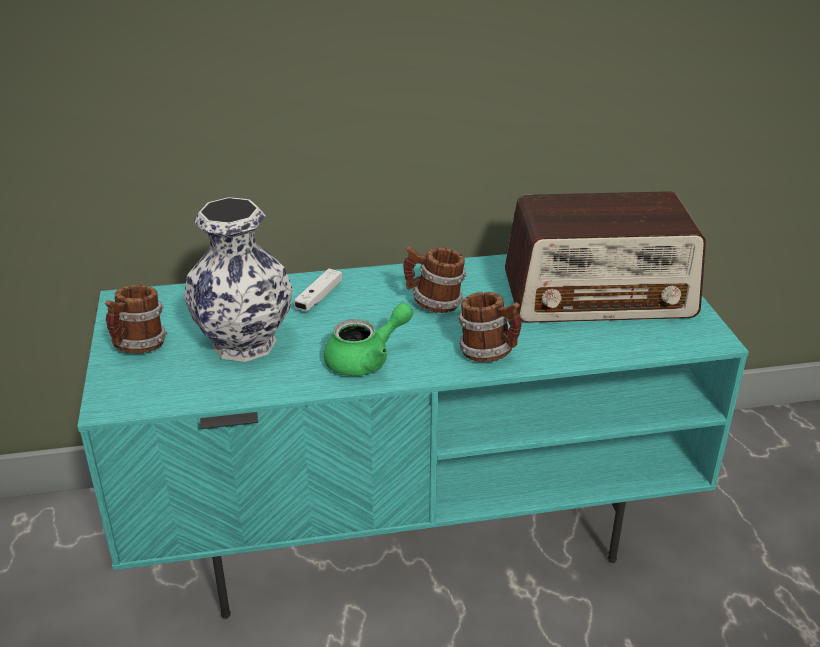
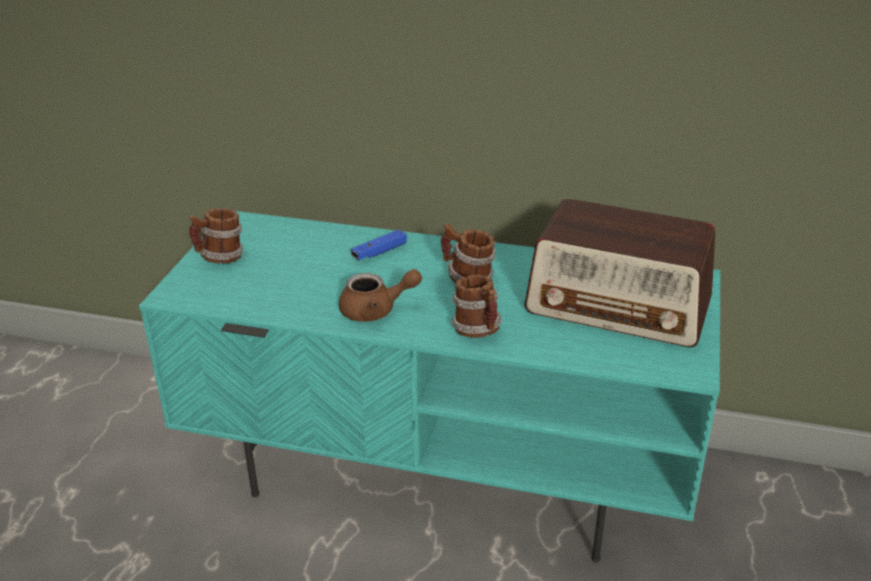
camera: 25 degrees right, 0 degrees up
(242, 343) = (294, 274): vase -> none
(319, 297) = (379, 252): white game controller -> blue game controller
(366, 359) = (376, 310): green teapot -> brown teapot

